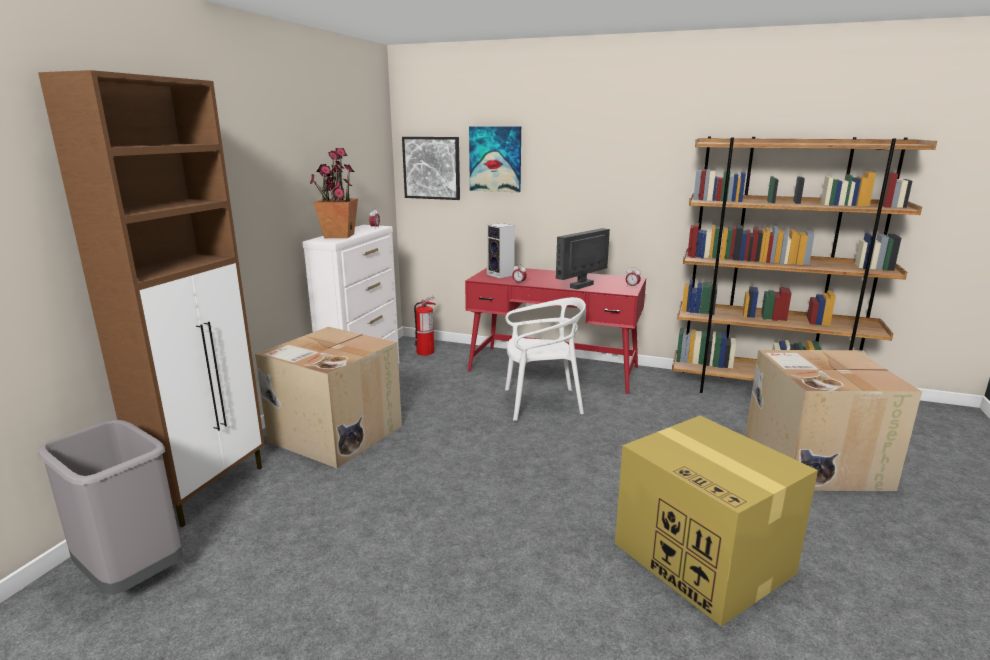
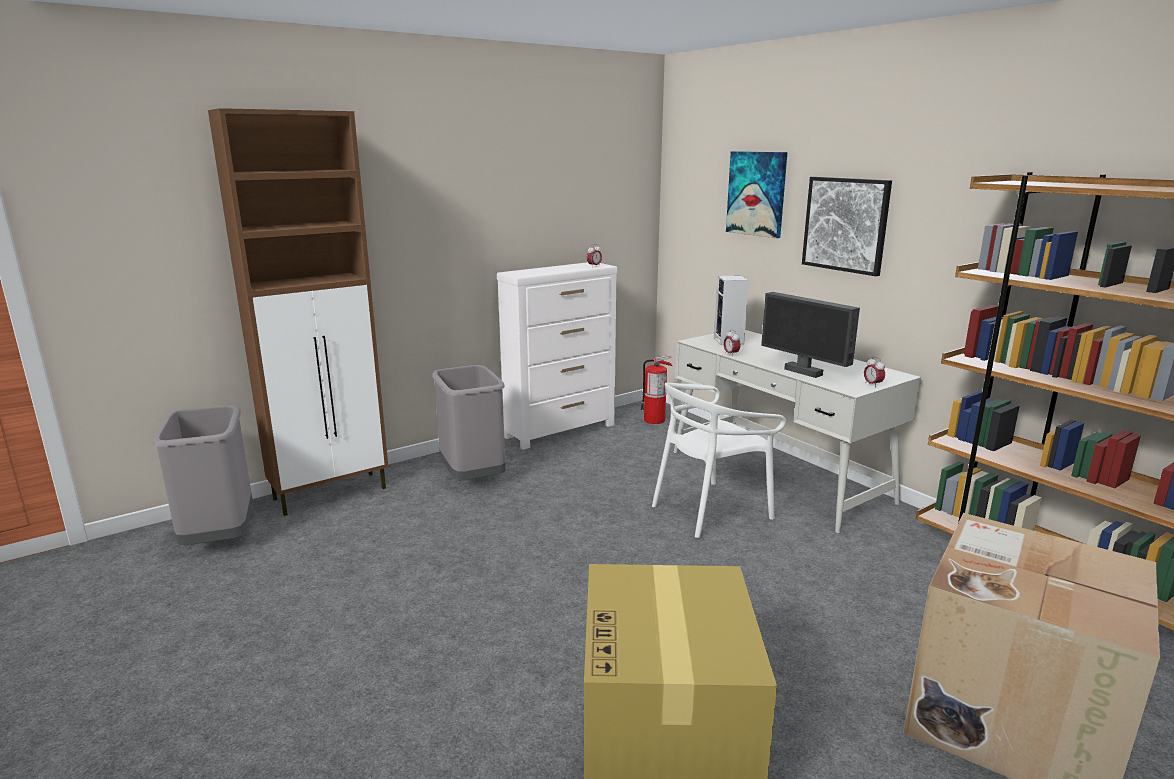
camera: 35 degrees right, 0 degrees up
(334, 434) = (472, 477): cardboard box -> grey trash can
(338, 236) = (539, 271): potted plant -> none
(432, 168) = (693, 201): picture -> picture (846, 224)
(541, 403) = (710, 510): white chair -> white chair turned 120 degrees clockwise
(553, 369) = (777, 476): red desk -> white desk
(582, 286) = (804, 372): monitor -> monitor turned 120 degrees counterclockwise

